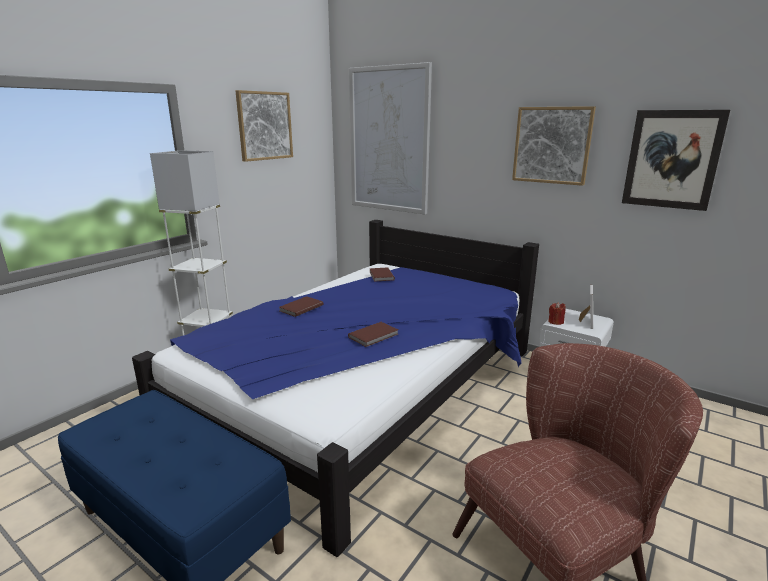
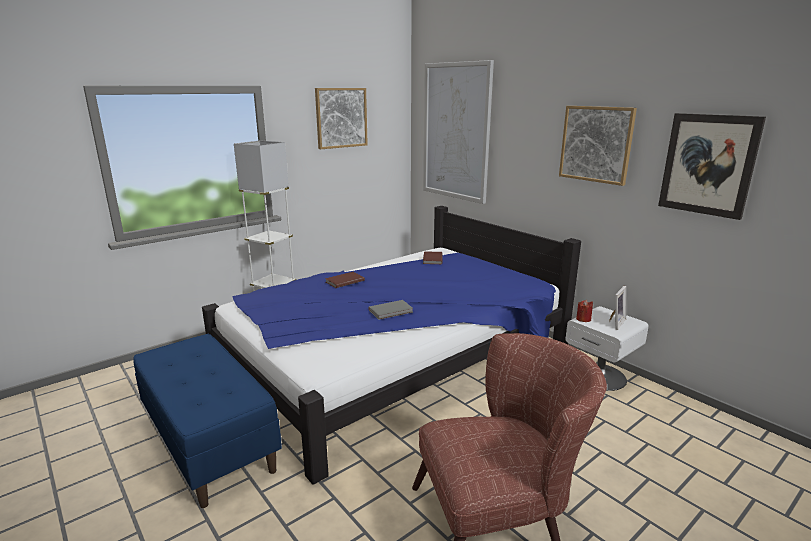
camera: 15 degrees right, 0 degrees up
(374, 336) = (391, 311): brown book -> grey book

